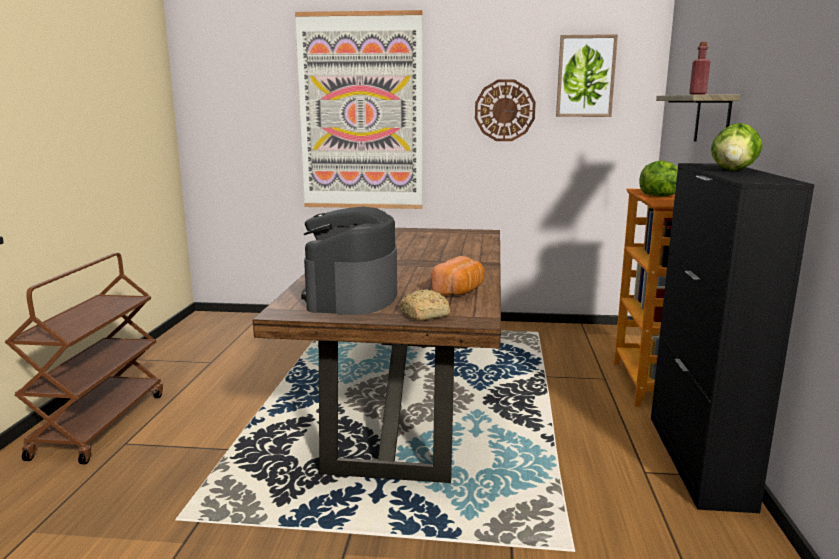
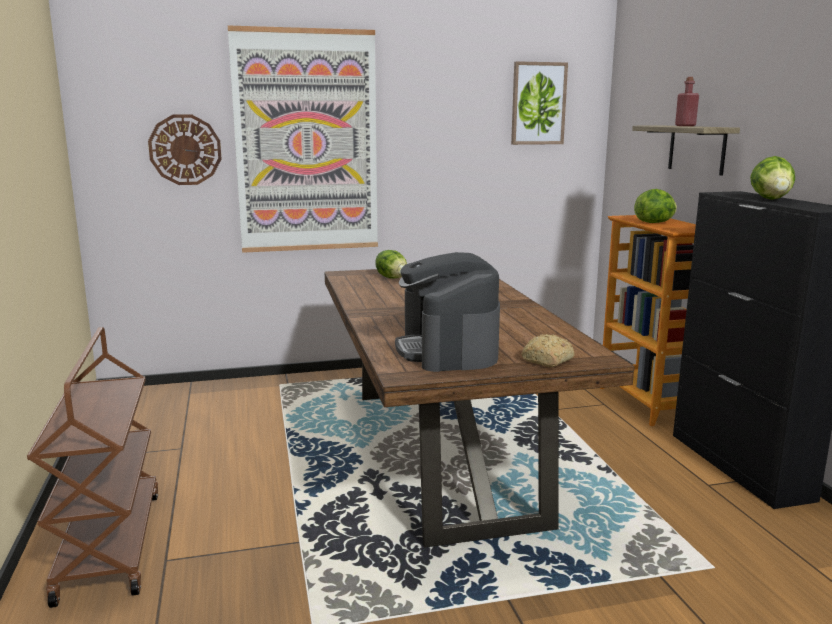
camera: 20 degrees left, 0 degrees up
(404, 235) = (392, 278): none -> lettuce
(460, 291) = (541, 332): bread -> none
(504, 110) = (461, 138): wall clock -> wall clock (185, 150)

